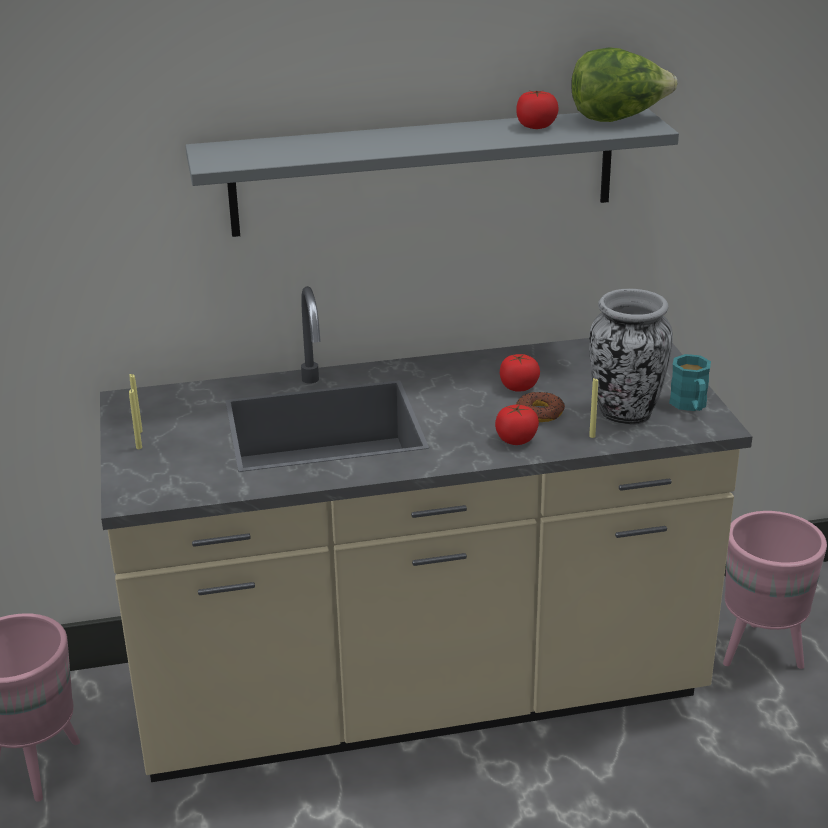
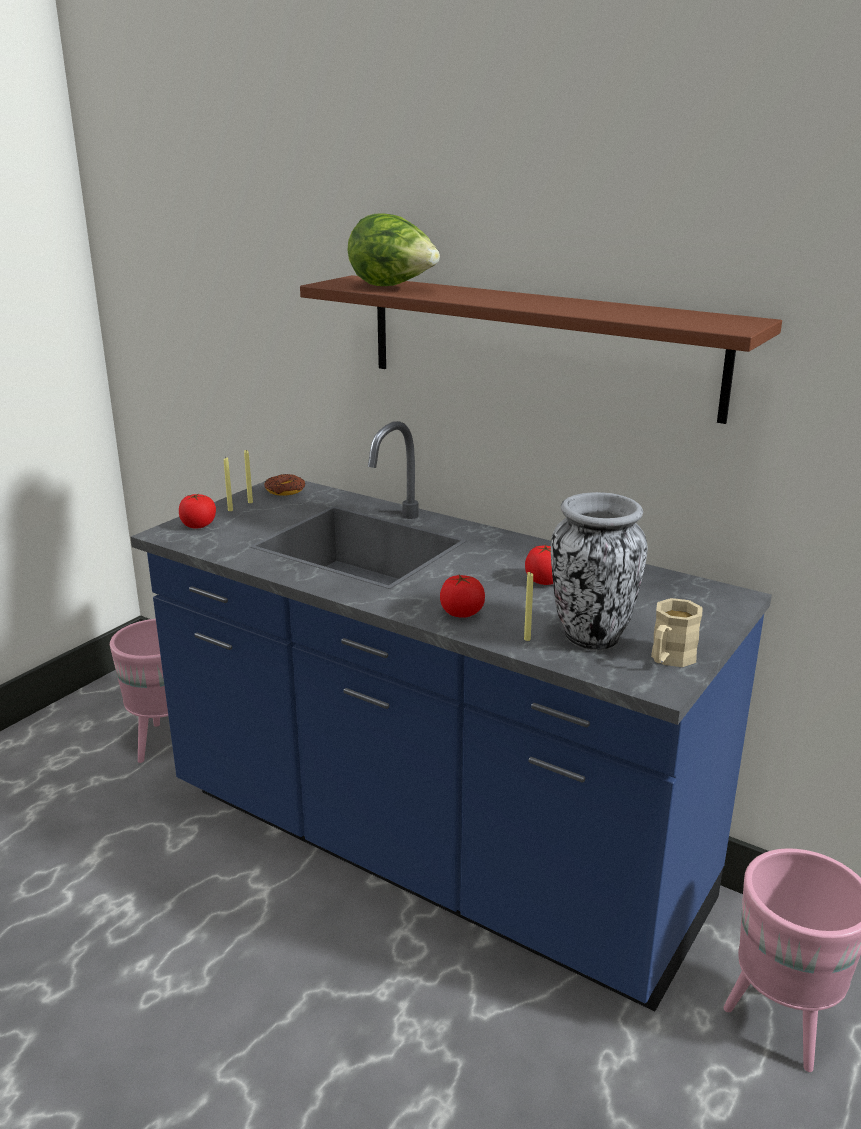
camera: 45 degrees right, 5 degrees down
(419, 696) = (430, 852): beige counter -> blue counter
(423, 172) = (538, 344): grey shelf -> brown shelf
(536, 126) = (626, 310): tomato -> tomato (198, 525)
(540, 413) = (522, 604): donut -> donut (285, 490)
(618, 119) = (720, 319): lettuce -> lettuce (393, 287)
(690, 405) = (669, 659): turquoise mug -> beige mug

